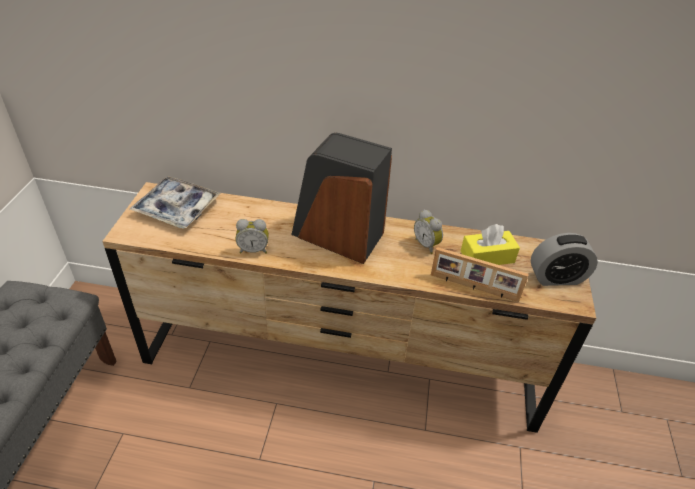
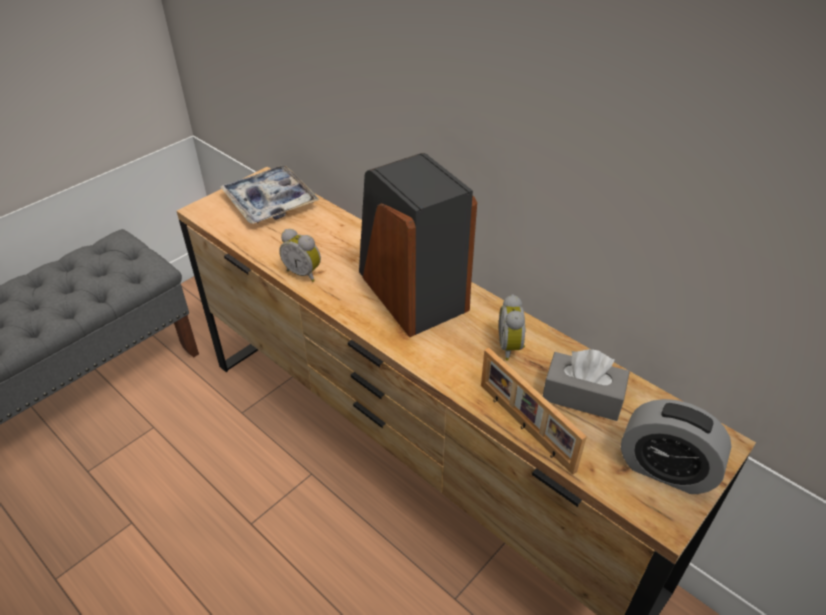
camera: 35 degrees right, 0 degrees up
(487, 257) = (582, 396): yellow tissue box -> grey tissue box

